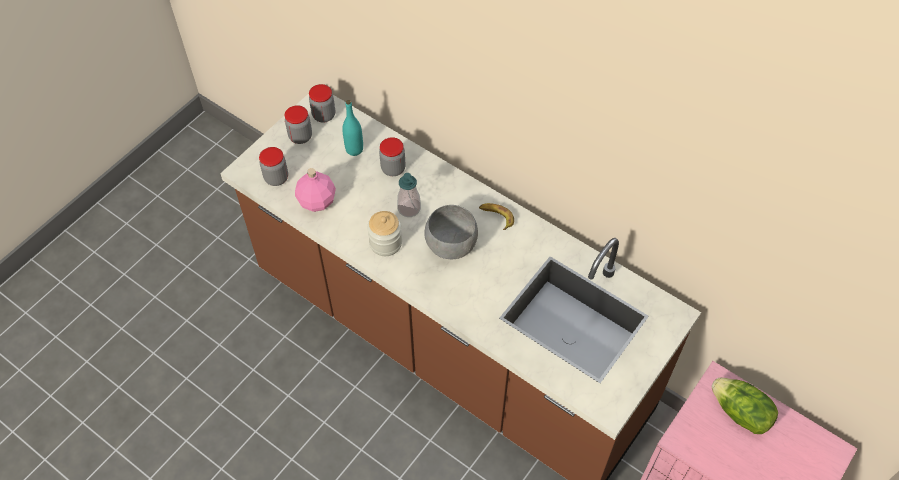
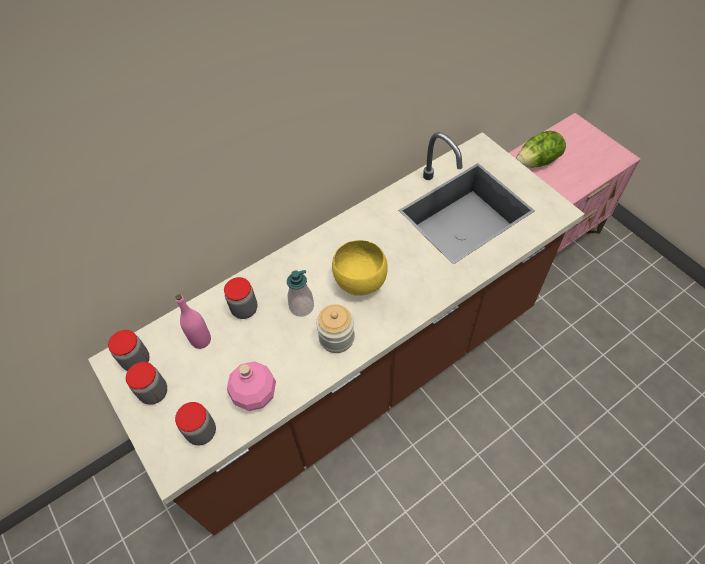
camera: 70 degrees left, 0 degrees up
(354, 149) = (201, 340): turquoise bottle -> pink bottle
(450, 244) = (359, 281): grey bowl -> yellow bowl
(496, 217) = (341, 238): banana -> none

